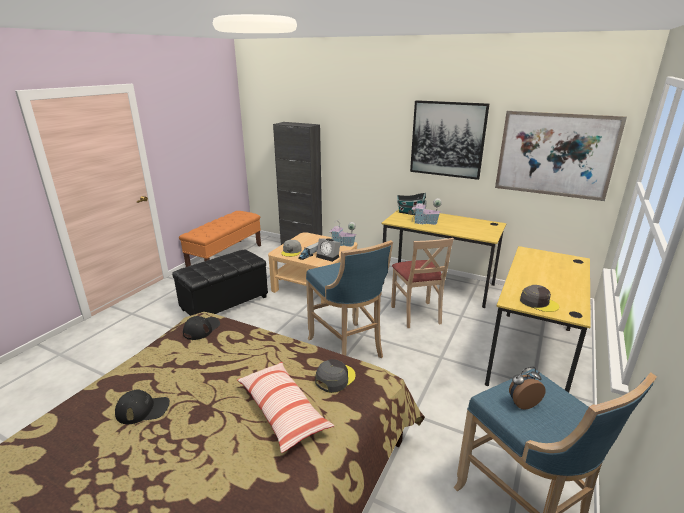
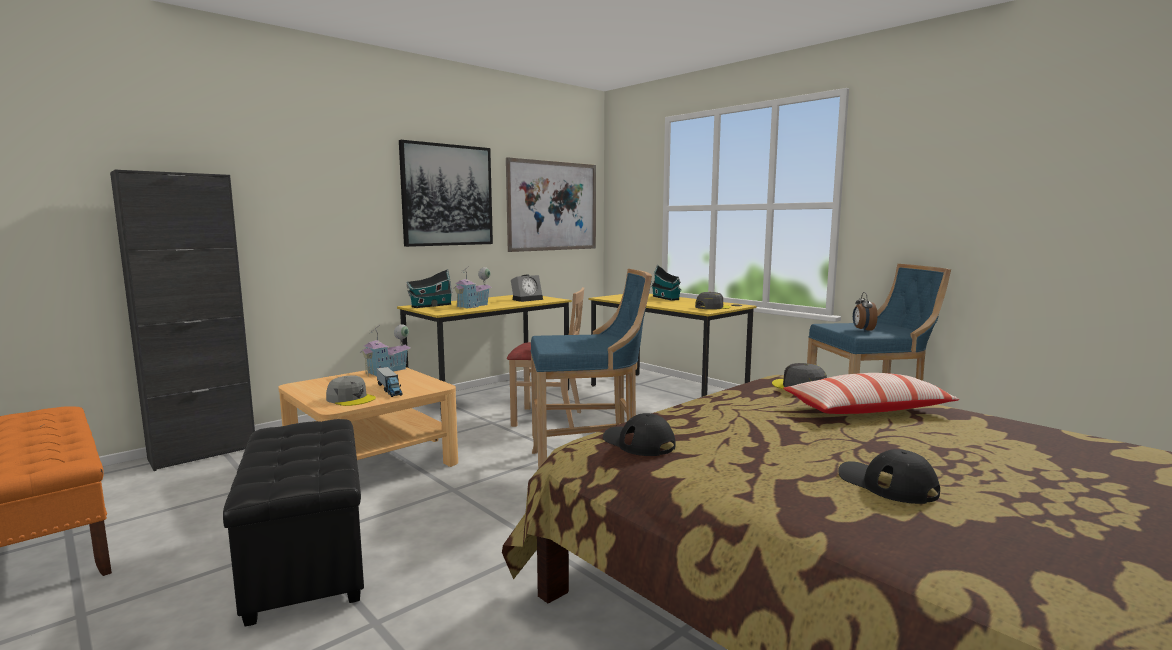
camera: 70 degrees left, 15 degrees down
(143, 409) = (886, 484): black cap -> black cap turned 45 degrees counterclockwise
(329, 256) = (419, 382): alarm clock -> alarm clock (527, 299)
(566, 275) = (666, 298): none -> toy house

